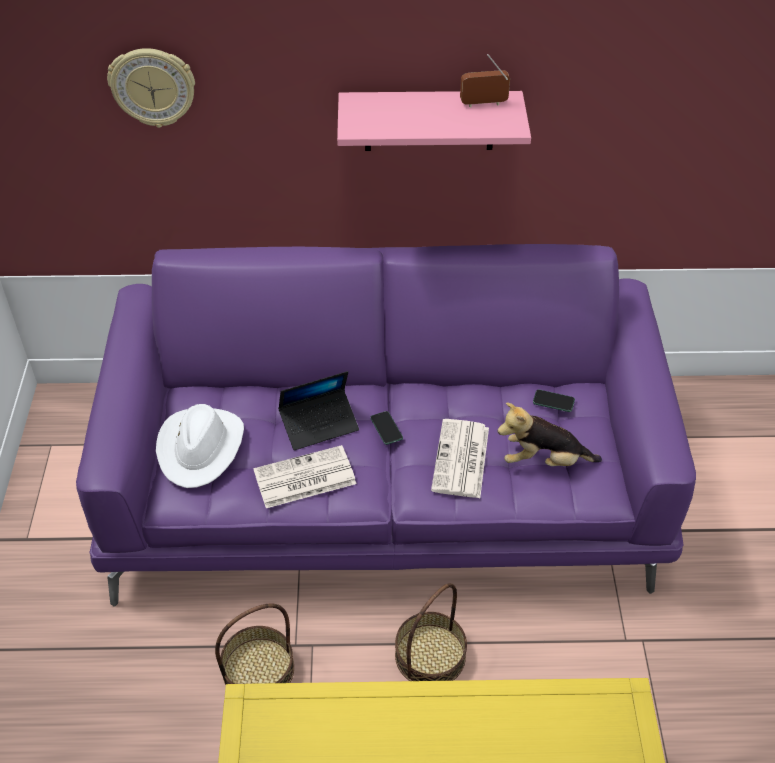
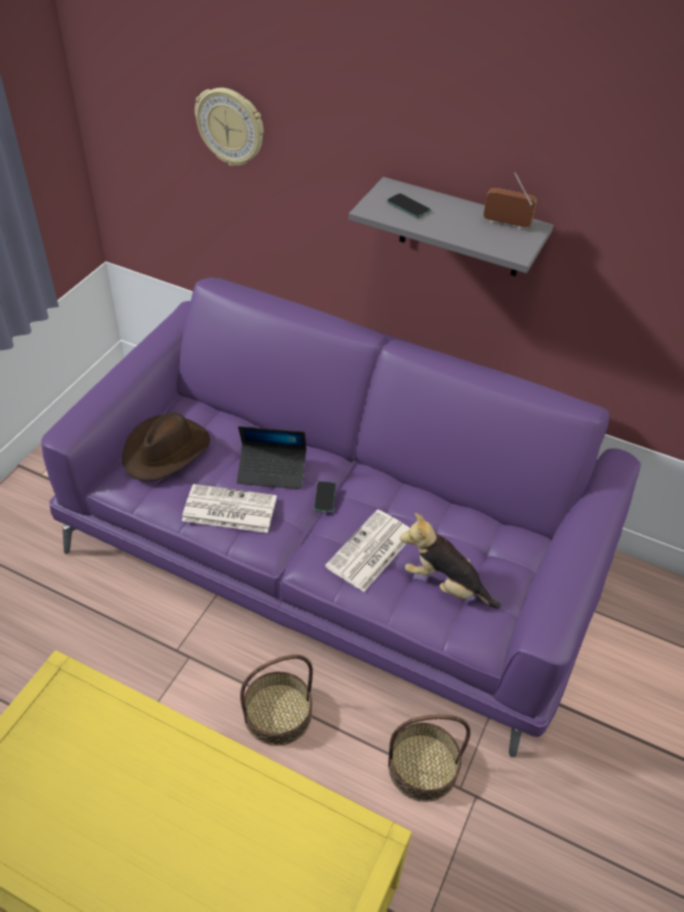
camera: 25 degrees right, 0 degrees up
(201, 448) = (166, 451): white hat -> brown hat
(258, 670) = (135, 656): basket -> basket (422, 767)
(429, 120) = (461, 229): pink shelf -> grey shelf
(553, 401) = (489, 535): phone -> phone (408, 207)

